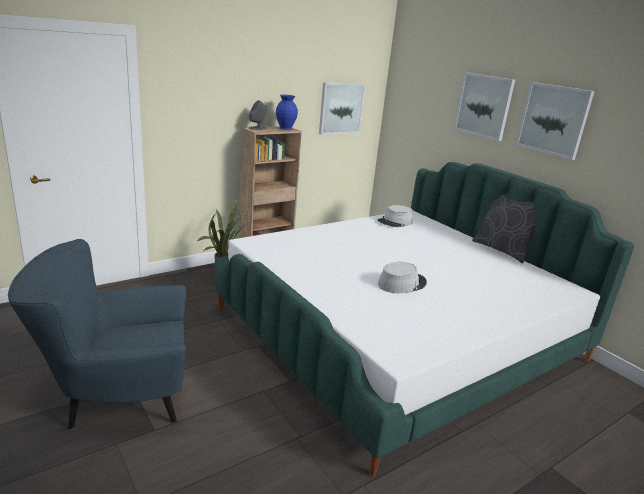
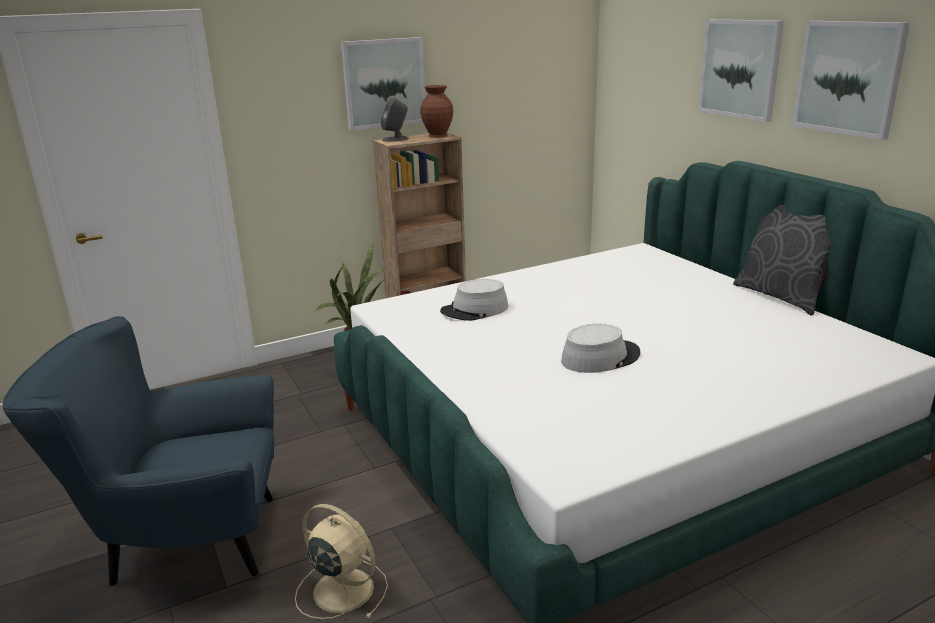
camera: 10 degrees right, 0 degrees up
(235, 431) = (341, 589): none -> beige fan
(286, 128) = (438, 136): blue vase -> brown vase
(341, 108) = (526, 97): picture -> picture (384, 83)
(395, 222) = (613, 263): grey hat -> grey hat (475, 310)

